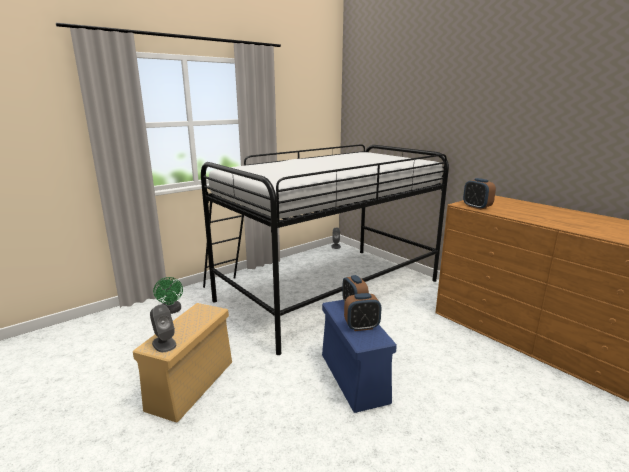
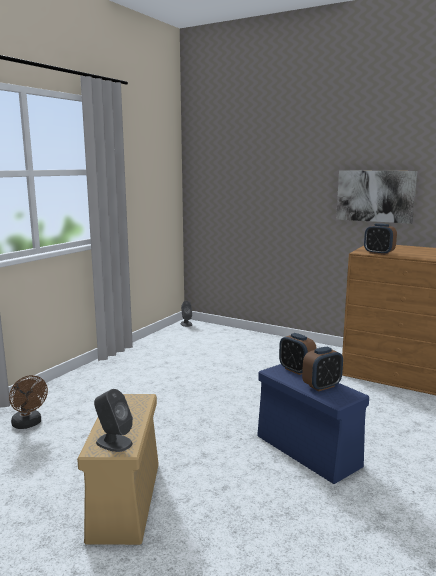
camera: 20 degrees left, 5 degrees down
(171, 311) = (29, 424): green fan -> brown fan
(326, 290) = (211, 371): black bed -> none
(495, 149) = (375, 196): none -> picture

